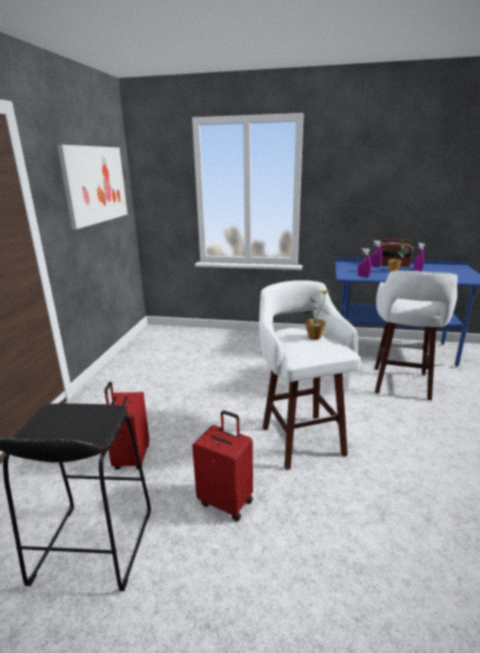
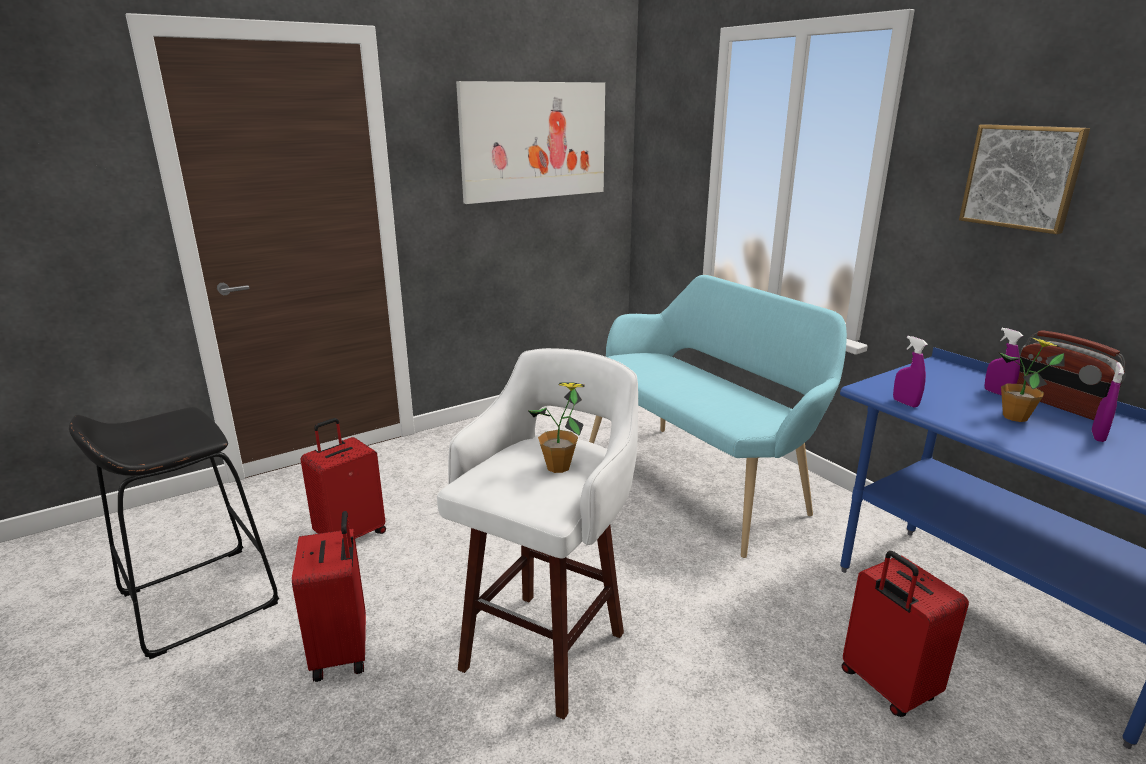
camera: 45 degrees right, 0 degrees up
(251, 351) = (701, 479): none -> turquoise bench
(360, 182) = (1022, 177): none -> picture
(400, 384) = (886, 687): white stool -> red suitcase

